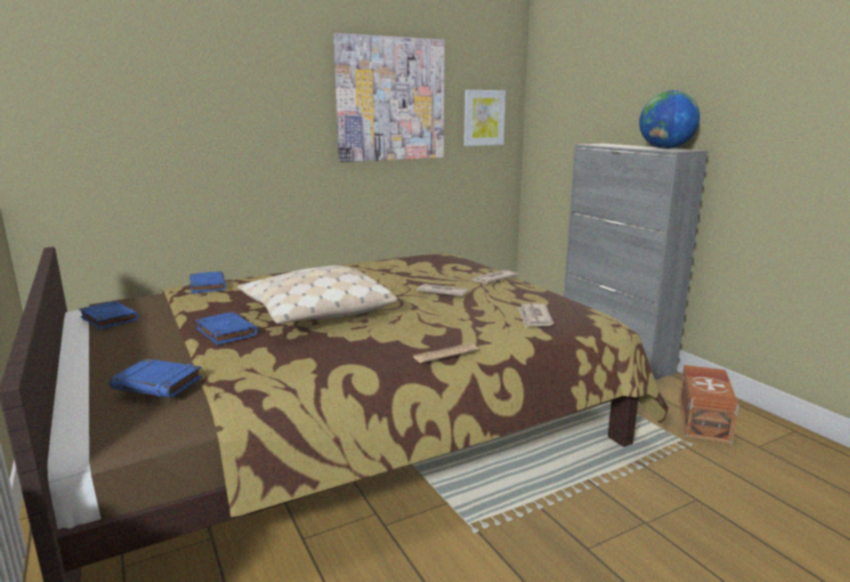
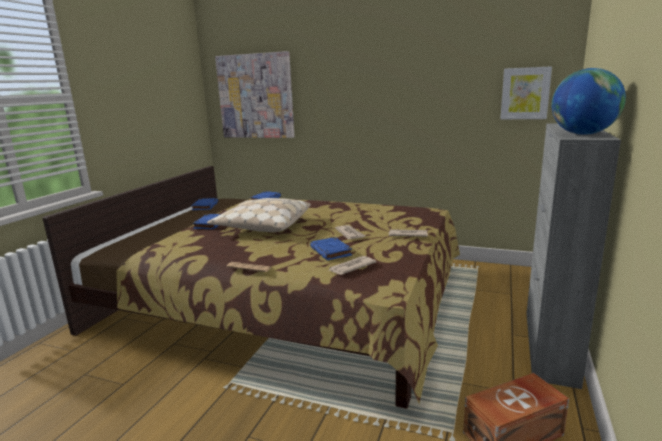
camera: 50 degrees right, 0 degrees up
(159, 384) = (142, 238): blue book -> blue book (331, 252)
(390, 100) = (428, 81): picture -> picture (256, 96)

